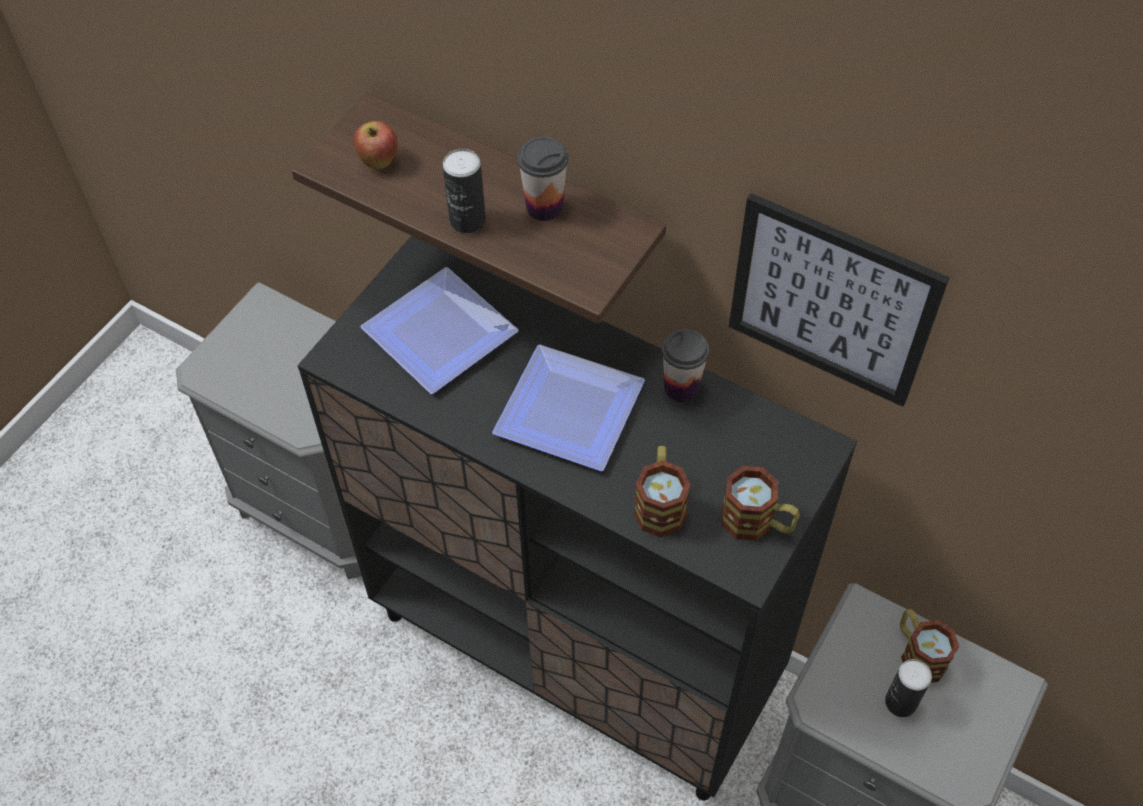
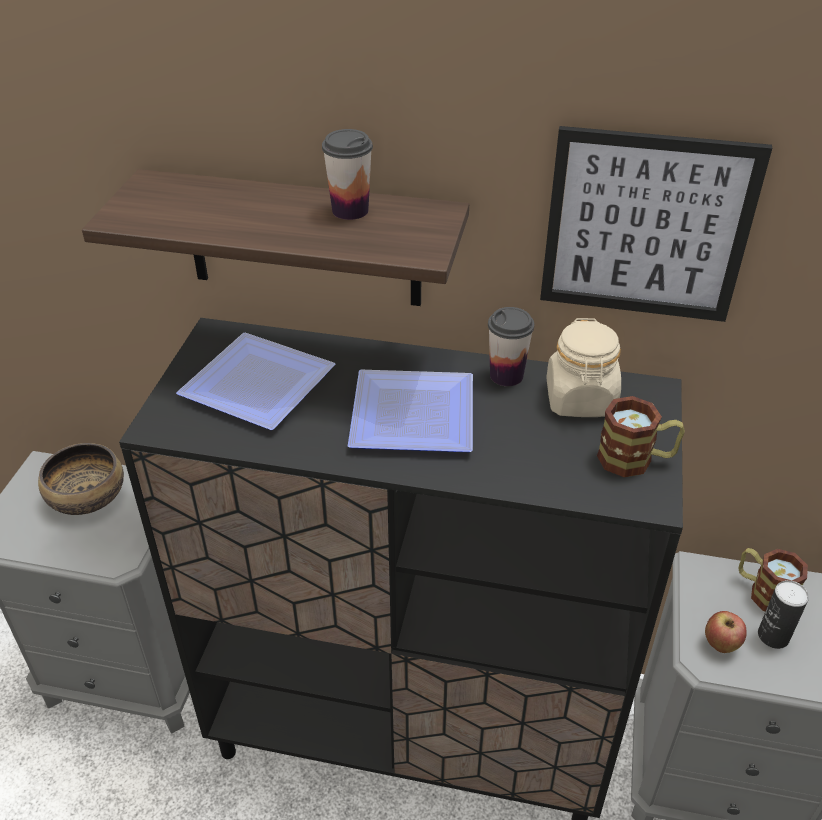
camera: 20 degrees left, 15 degrees down
(295, 351) = (86, 496): none -> bowl
(379, 162) = (171, 209): apple -> apple (720, 645)
(467, 220) = (280, 231): can -> none
(660, 503) = (538, 466): mug -> none
(740, 438) = (580, 399): none -> beige jar

